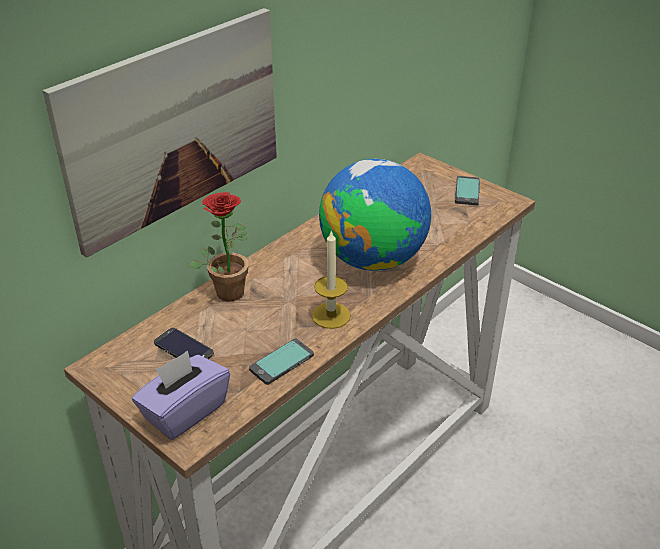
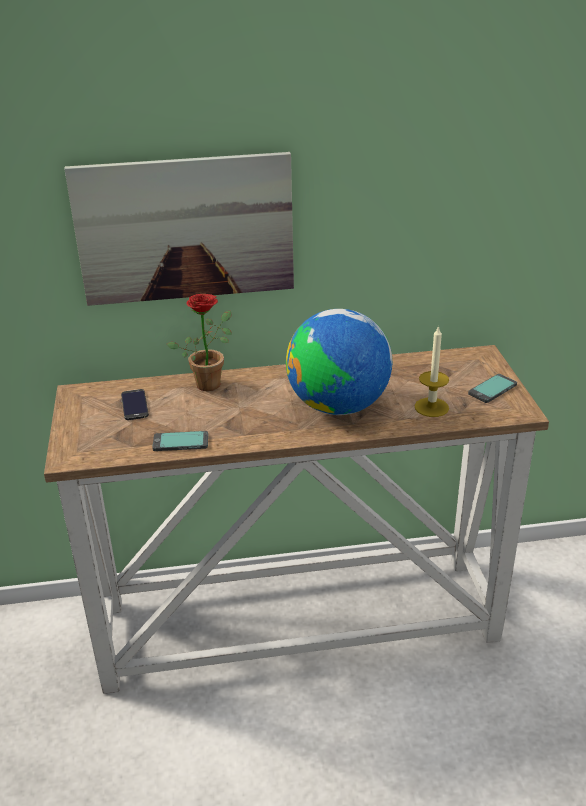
camera: 40 degrees right, 5 degrees down
(184, 411) = (86, 441): purple tissue box -> none
(331, 315) = (254, 429): candle -> candle (431, 407)

